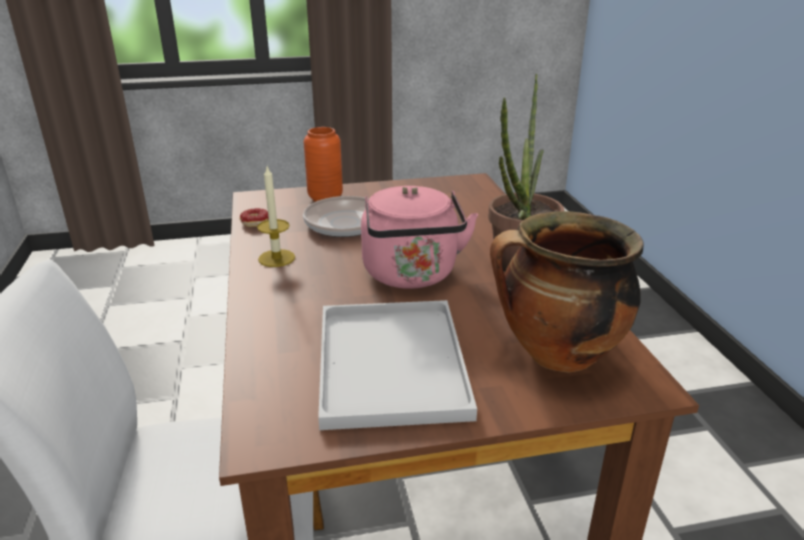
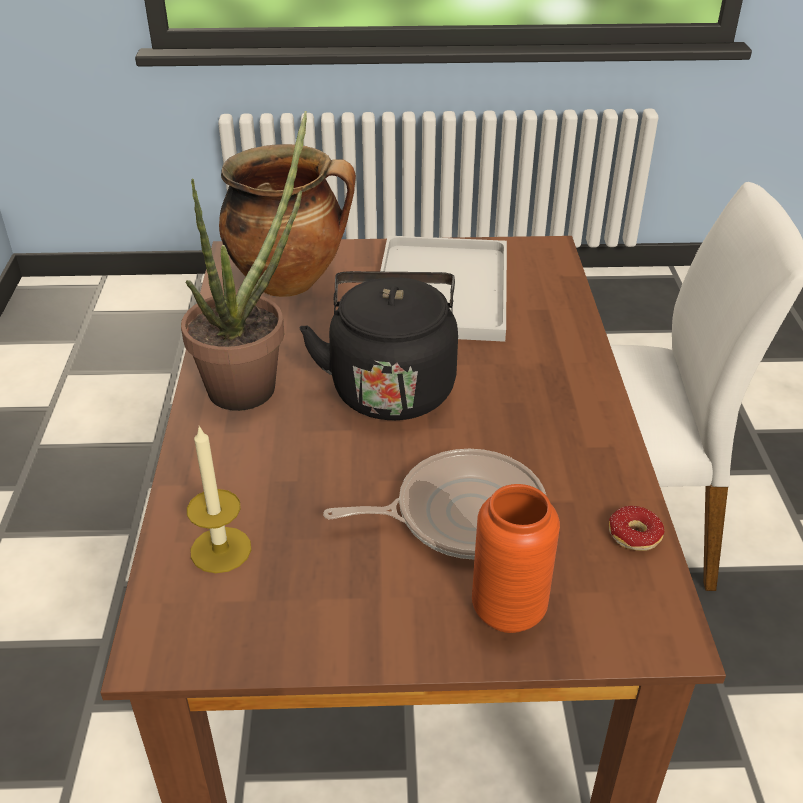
camera: 170 degrees left, 10 degrees up
(276, 258) = (576, 438): candle -> candle (221, 550)
(412, 276) = (392, 386): pink kettle -> black kettle

